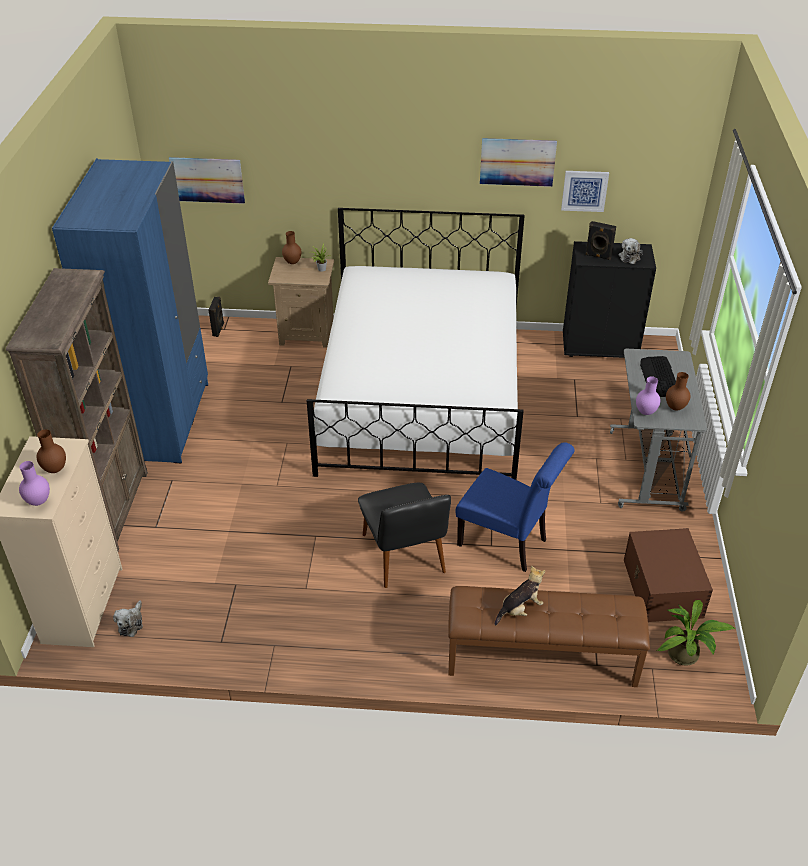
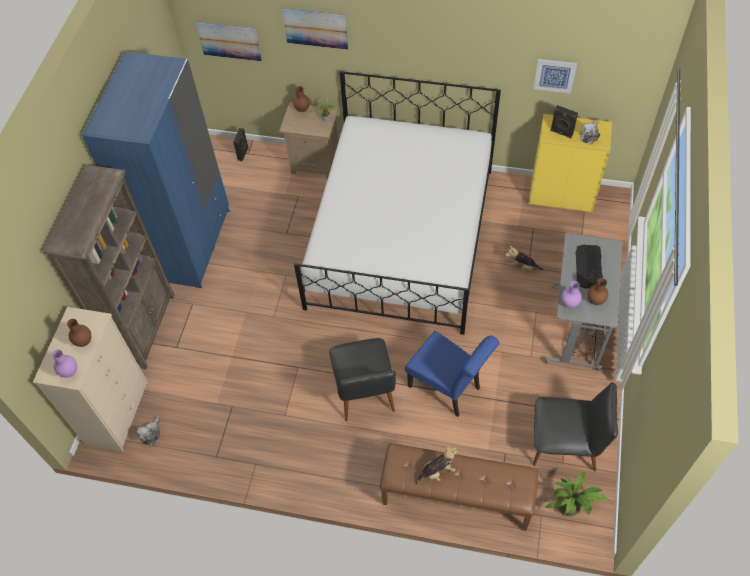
camera: 10 degrees right, 15 degrees up
(517, 162) = (495, 49): picture -> picture (315, 28)
(569, 416) = (522, 266): none -> plush toy
(600, 348) = (561, 197): black cabinet -> yellow cabinet
(662, 589) = (564, 444): brown storage box -> black chair

